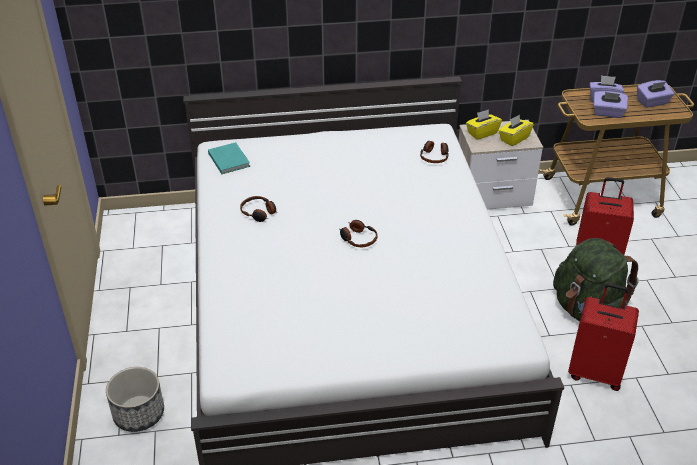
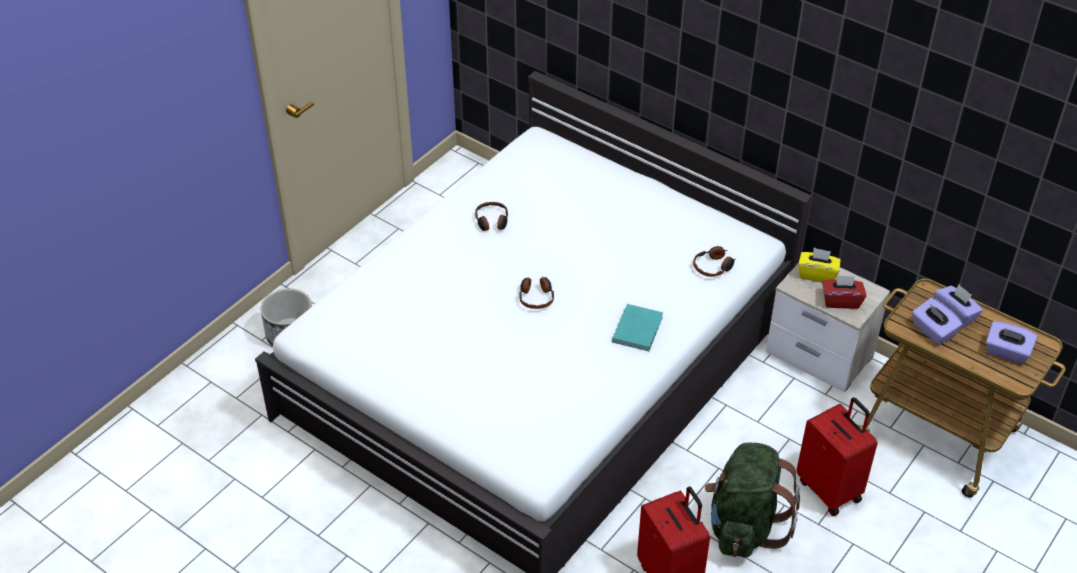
camera: 45 degrees right, 5 degrees up
(229, 159) = (533, 156): turquoise book -> turquoise book (639, 328)
(514, 139) = (841, 301): yellow tissue box -> red tissue box

